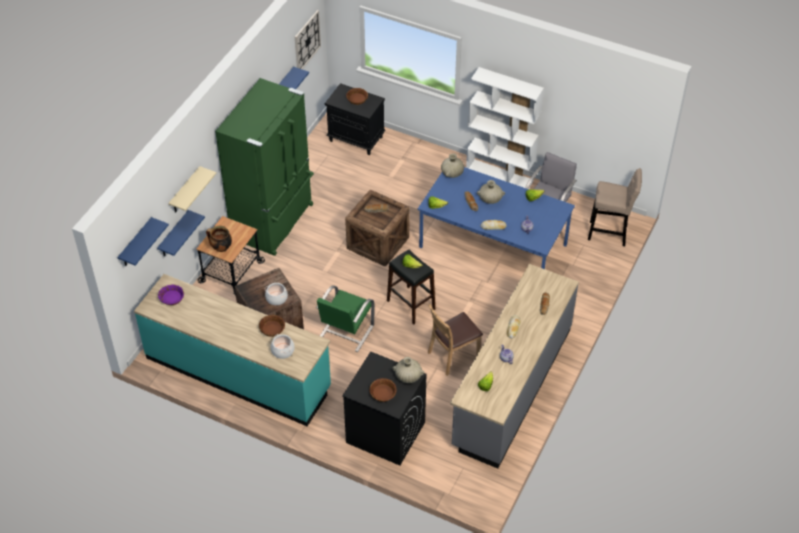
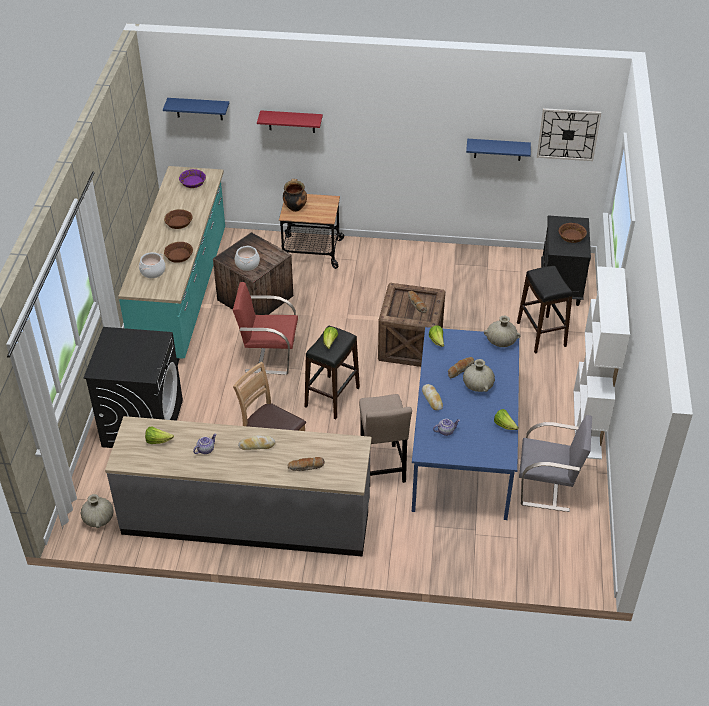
camera: 70 degrees right, 5 degrees down
(174, 235) = (262, 152): blue shelf -> none
(185, 191) = (291, 121): beige shelf -> red shelf
(274, 222) = (396, 261): green fridge -> none
(345, 332) = (268, 355): green chair -> red chair
(382, 393) = (115, 356): brown bowl -> brown bowl (179, 223)
(402, 167) = (541, 334): none -> black stool
(408, 376) = (146, 370): beige vase -> beige vase (98, 519)
(610, 233) = (555, 563): beige stool -> beige stool (382, 468)

